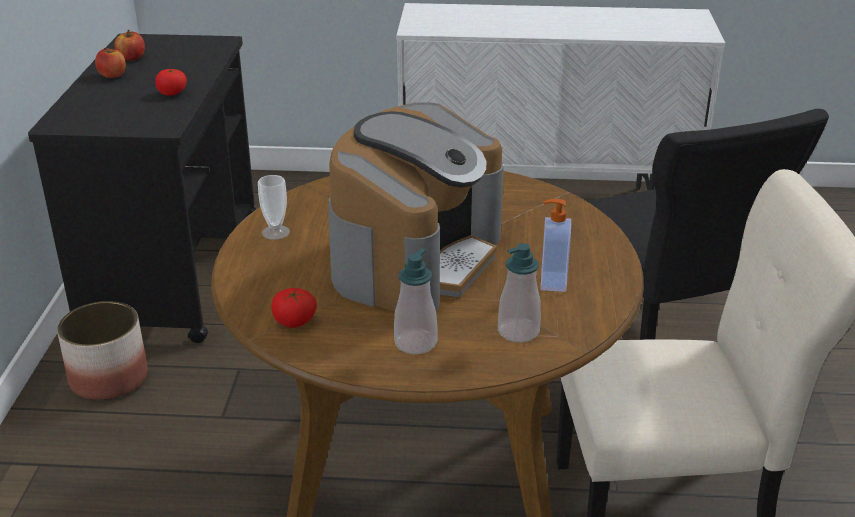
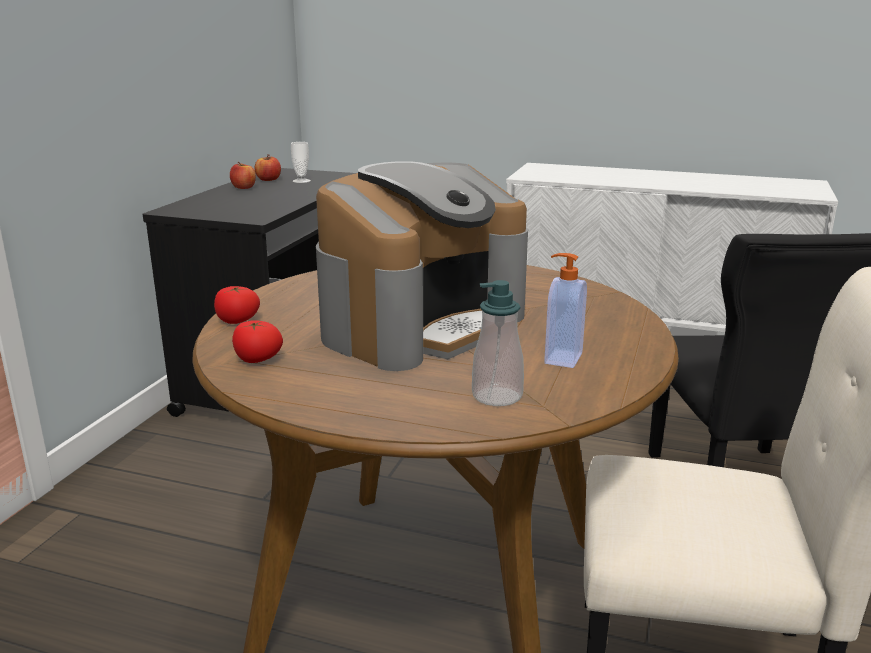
camera: 15 degrees right, 10 degrees down
(109, 378) = (181, 451): planter -> none
(172, 93) = (283, 200): tomato -> tomato (238, 321)
(275, 232) = (297, 292): cup -> cup (301, 181)
(415, 343) = (372, 392): soap dispenser -> none

